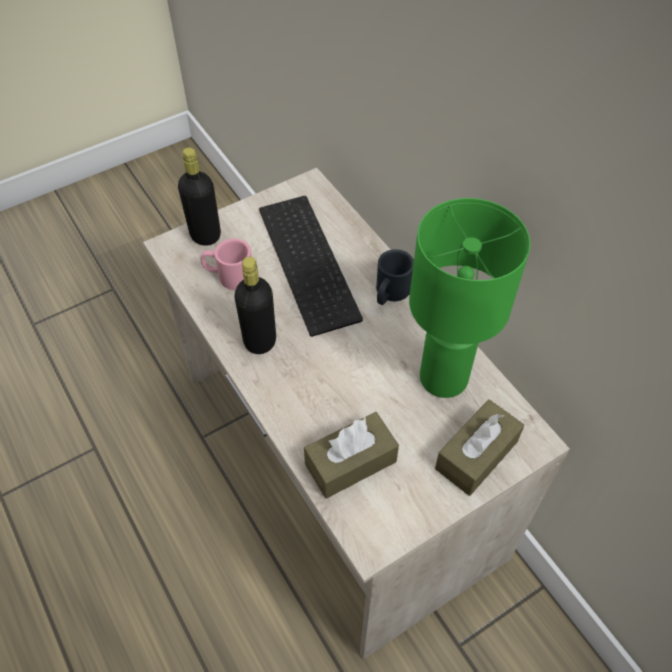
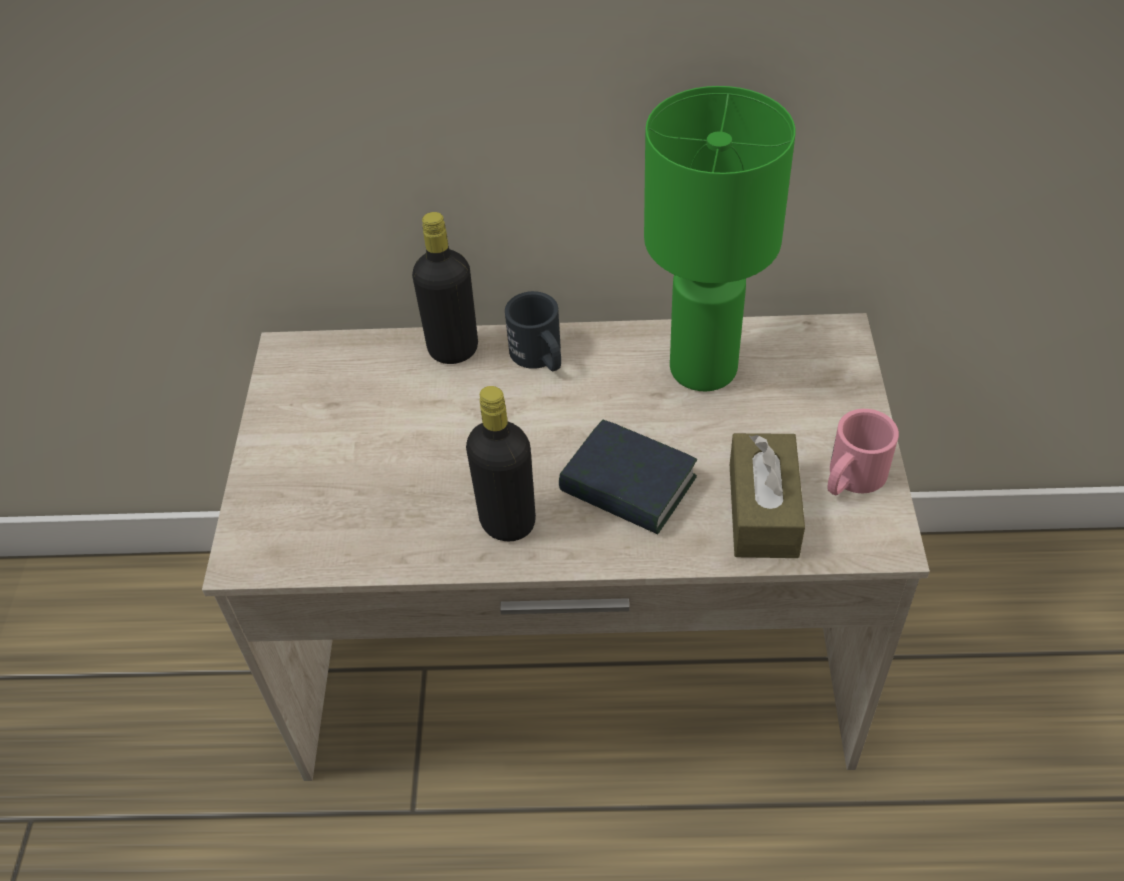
camera: 55 degrees left, 5 degrees down
(205, 235) = (265, 506): black bottle -> black bottle (453, 350)
(228, 275) = (364, 510): pink mug -> pink mug (851, 479)
(312, 263) = (424, 410): keyboard -> none
(323, 384) = (628, 486): none -> book
(476, 455) = (826, 390): brown tissue box -> none

